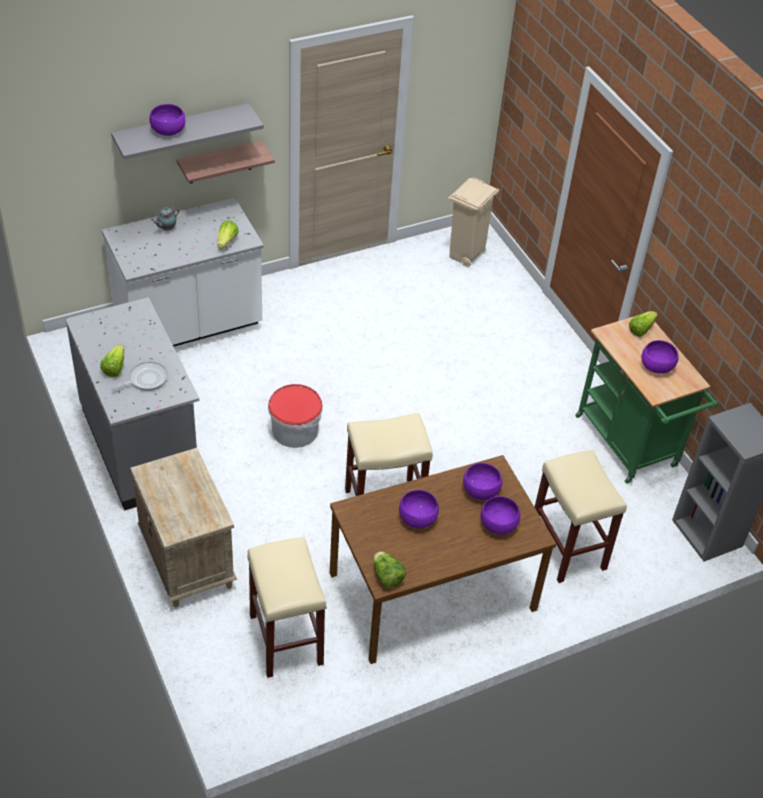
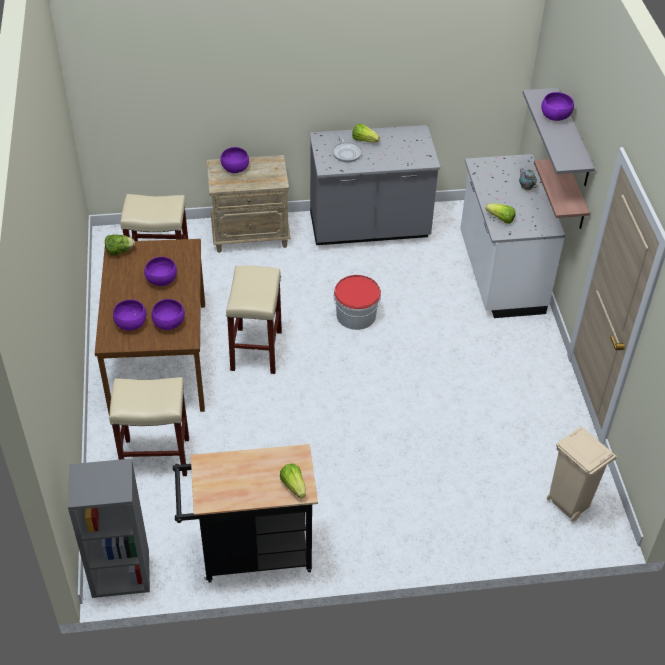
camera: 110 degrees right, 0 degrees up
(630, 446) = (249, 553): green cart -> black cart
(656, 366) = (238, 478): purple bowl -> purple bowl (235, 168)

